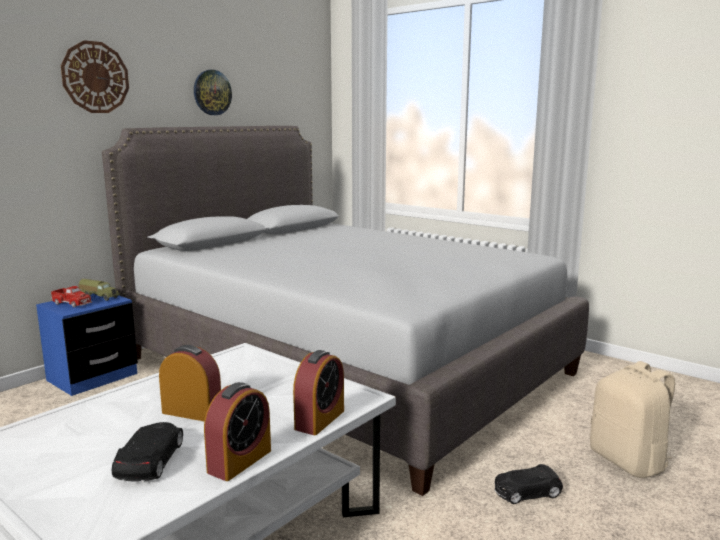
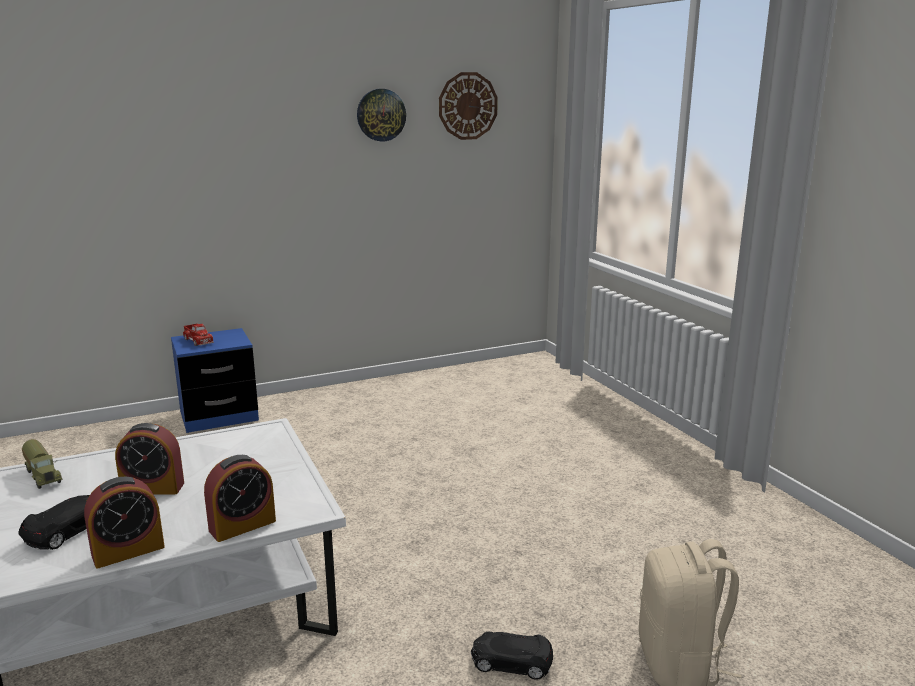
camera: 25 degrees right, 5 degrees up
(95, 77) = (239, 106): wall clock -> wall clock (467, 106)
(99, 297) = (229, 336): toy truck -> toy truck (43, 475)
(192, 412) = (153, 488): alarm clock -> alarm clock turned 135 degrees clockwise
(344, 365) = (464, 453): grey bed -> none

